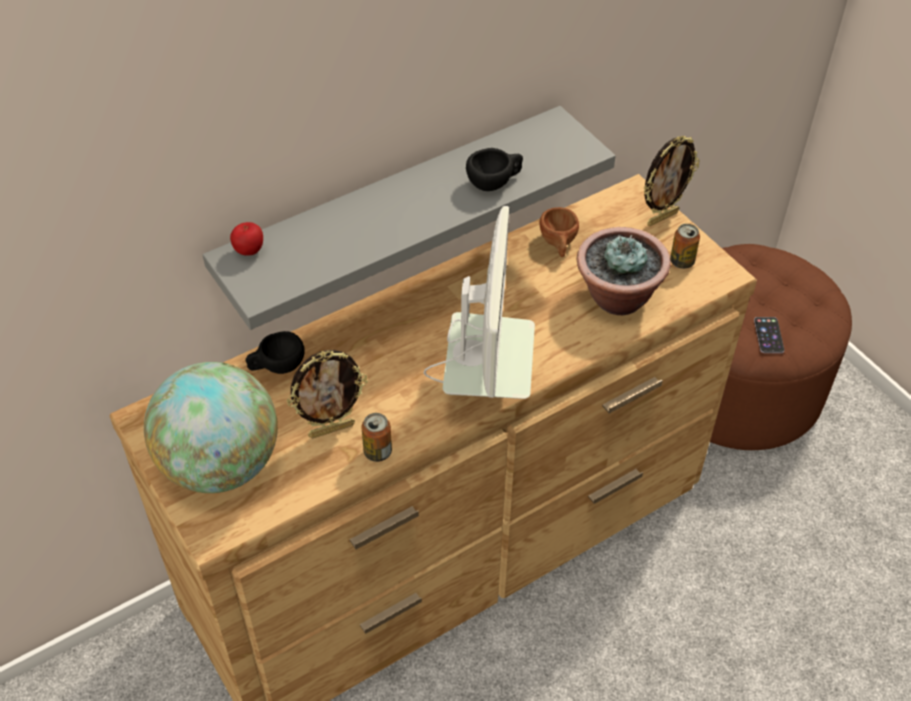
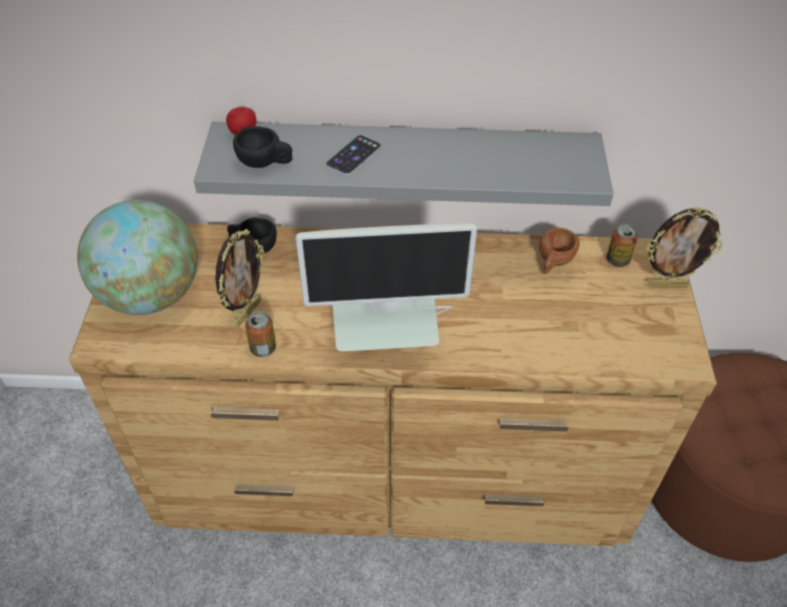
camera: 35 degrees right, 0 degrees up
(331, 429) = (247, 312): picture frame -> picture frame turned 75 degrees counterclockwise
(484, 390) = (386, 346): monitor -> monitor turned 45 degrees clockwise
(495, 182) = (482, 168): black cup -> black cup (265, 163)
(617, 298) = (566, 331): potted plant -> none
(682, 261) = (654, 331): can -> can (617, 260)
(768, 335) = (750, 451): phone -> phone (353, 155)

